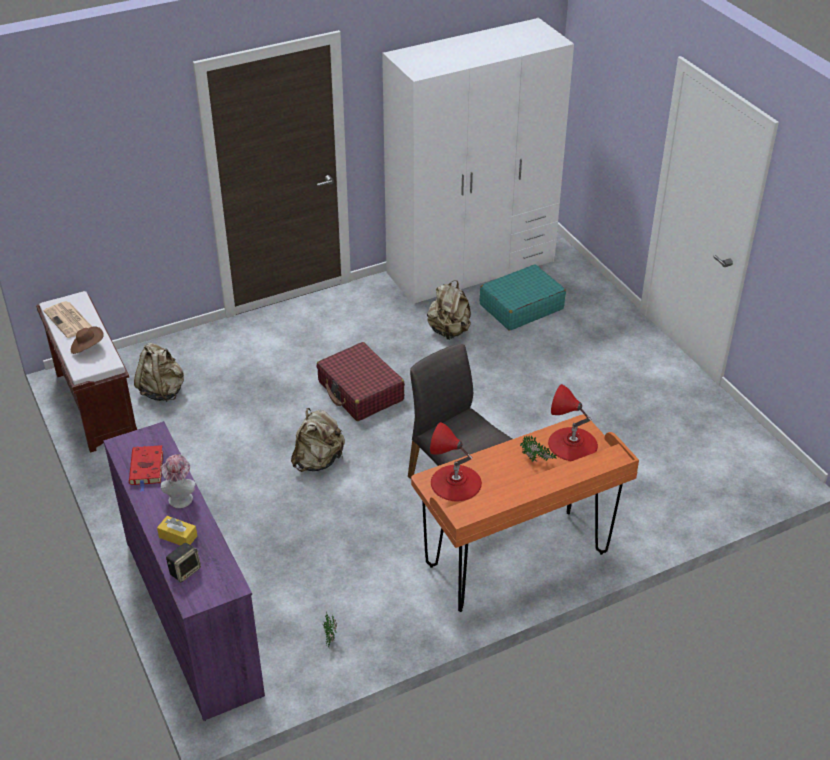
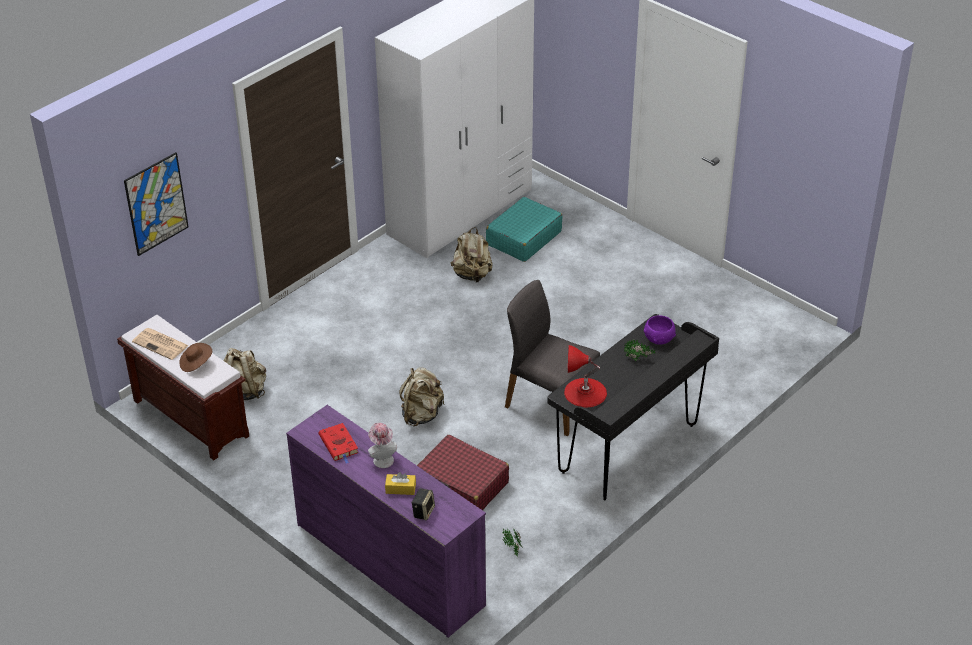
camera: 20 degrees left, 0 degrees up
(89, 173) = (156, 204): none -> picture
(360, 391) = (424, 346): red suitcase -> red suitcase (462, 485)
(517, 561) = (629, 449): orange desk -> black desk
(572, 444) = (659, 339): red table lamp -> purple bowl

